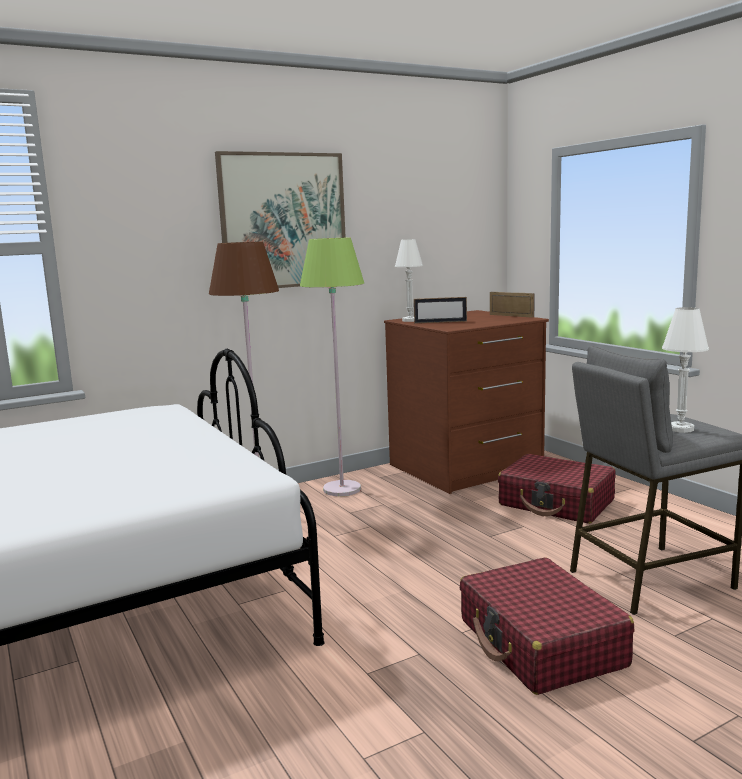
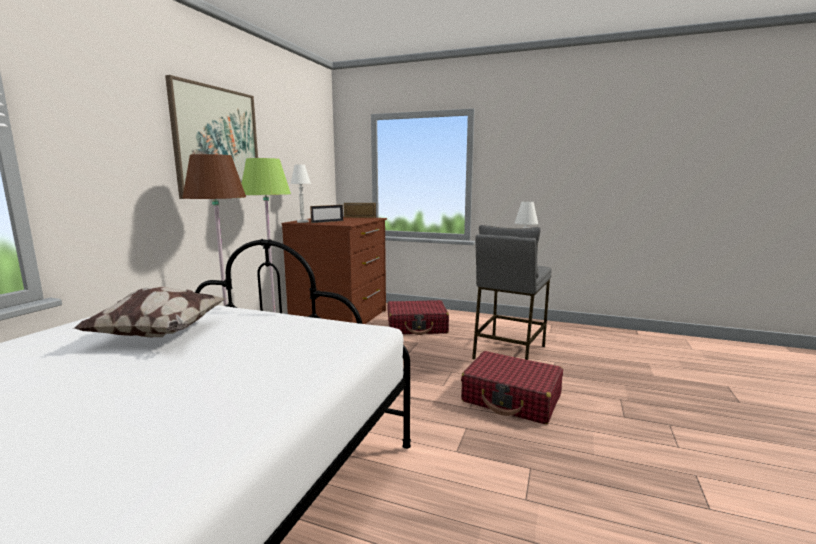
camera: 40 degrees left, 0 degrees up
(104, 441) = (161, 335): none -> pillow

